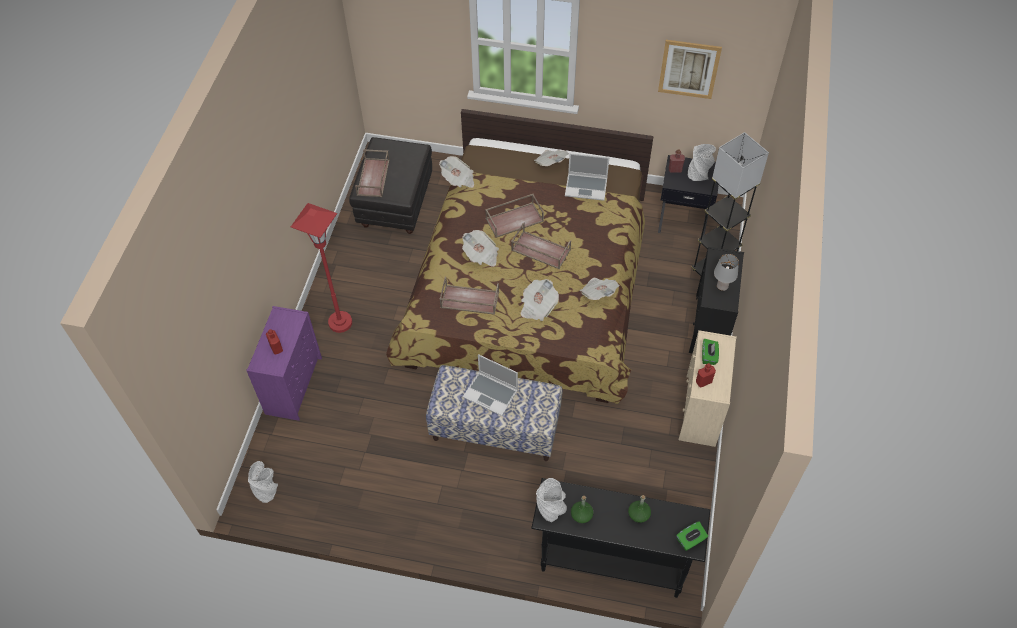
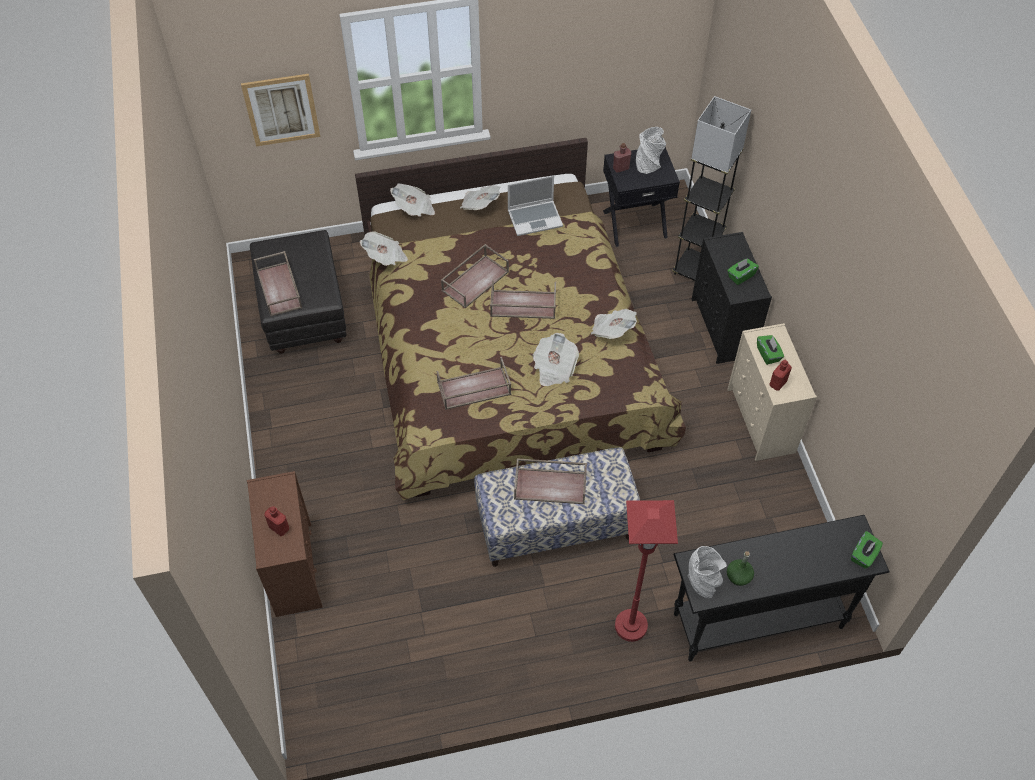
camera: 25 degrees left, 0 degrees up
(266, 490) = (325, 705): grey vase -> none
(294, 384) = (293, 568): purple dresser -> brown dresser
(340, 322) = (311, 474): red floor lamp -> red floor lamp (630, 626)
(481, 255) = (459, 333): newspaper -> newspaper (414, 208)
(491, 394) = (551, 485): laptop -> brown tray
(639, 514) = (797, 550): green bottle -> none
(689, 69) = (612, 47): picture -> picture (281, 109)
(721, 287) = (740, 276): grey table lamp -> green tissue box

